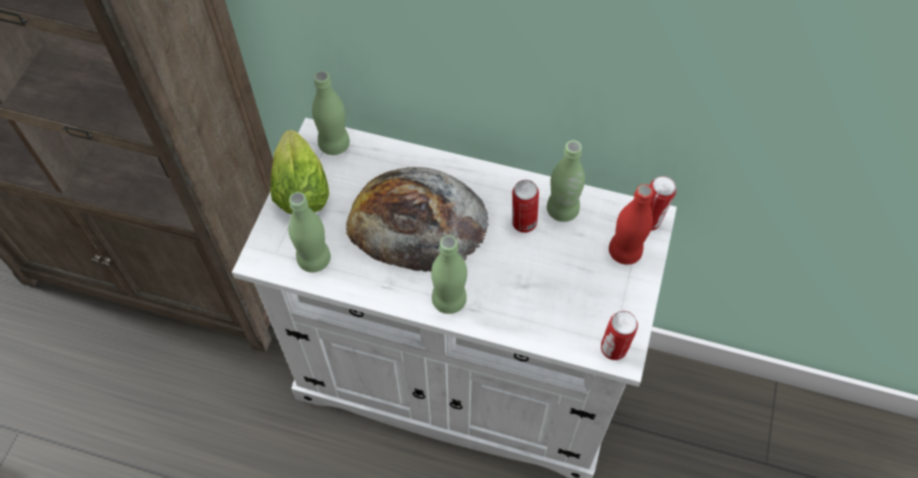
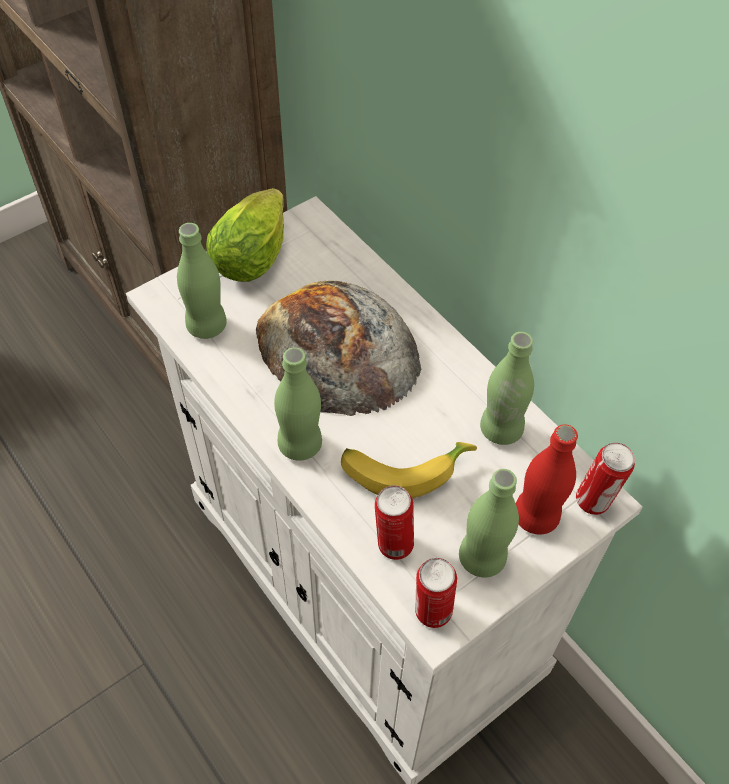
camera: 35 degrees right, 5 degrees down
(334, 144) = (320, 234): green bottle -> green bottle (482, 558)
(523, 224) = (444, 417): can -> can (393, 545)
(525, 273) = (403, 468): none -> banana

